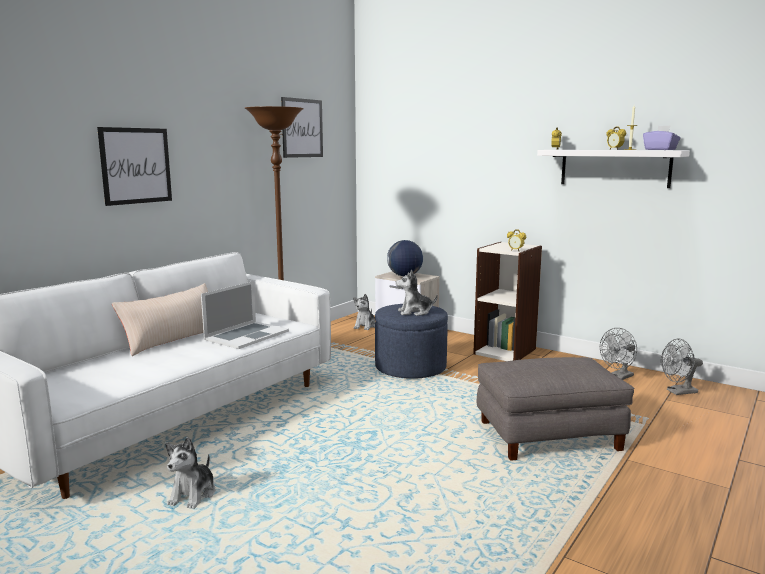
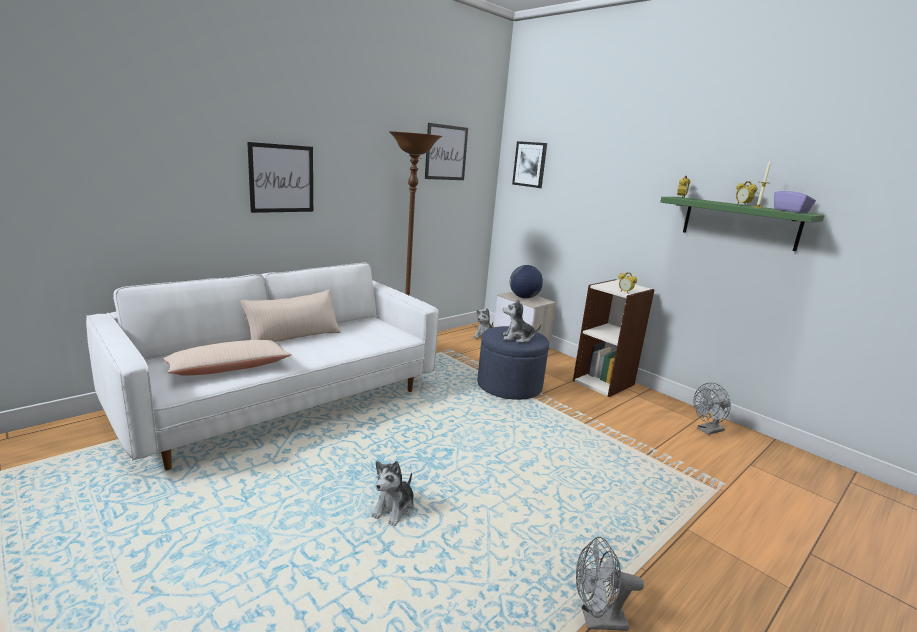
camera: 10 degrees right, 5 degrees up
(118, 376) = (229, 369): none -> beige pillow
(193, 495) = (269, 487): plush toy -> plush toy (394, 509)
(246, 335) = (356, 342): laptop -> none
(391, 134) = (530, 164): none -> picture
(548, 435) = (615, 485): grey ottoman -> none
(614, 168) = (740, 223): white shelf -> green shelf
(678, 392) = (766, 458): grey fan -> grey fan (596, 620)

